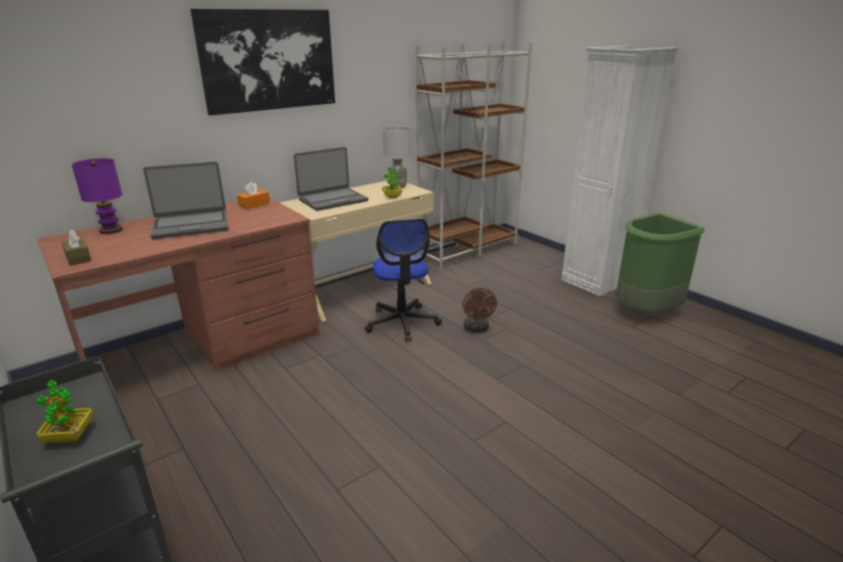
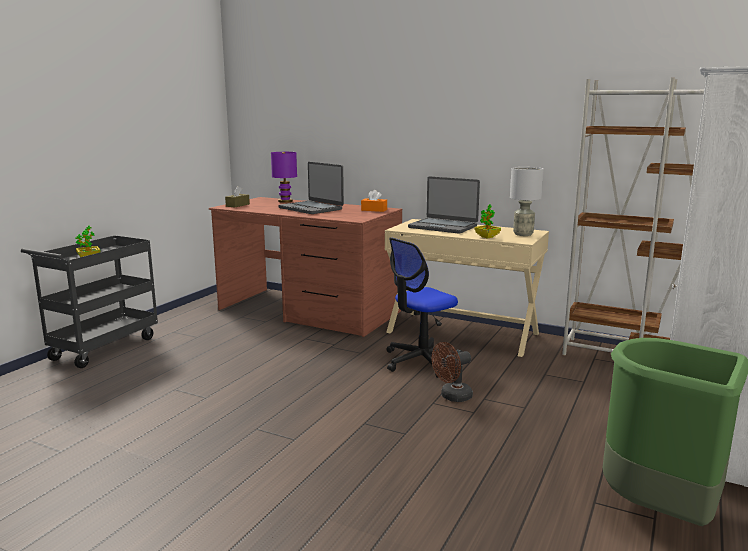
camera: 65 degrees right, 10 degrees down
(269, 60) = (424, 91): picture -> none

